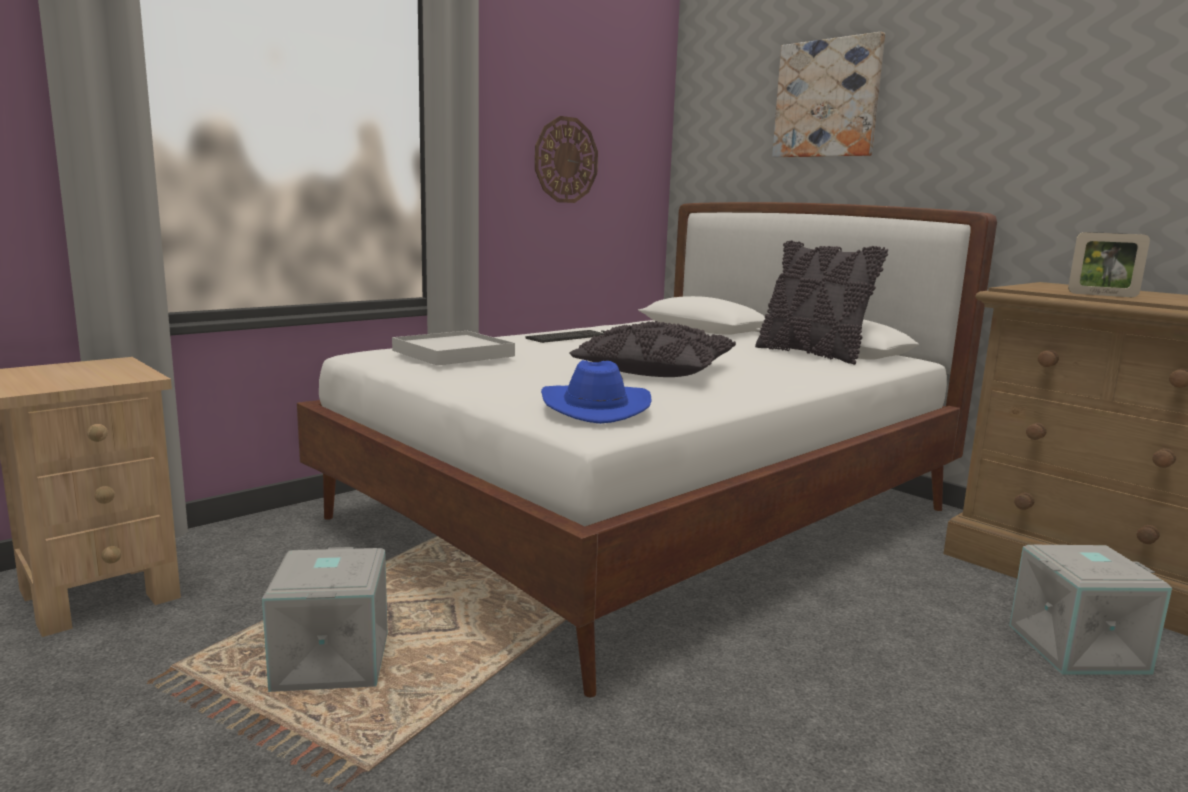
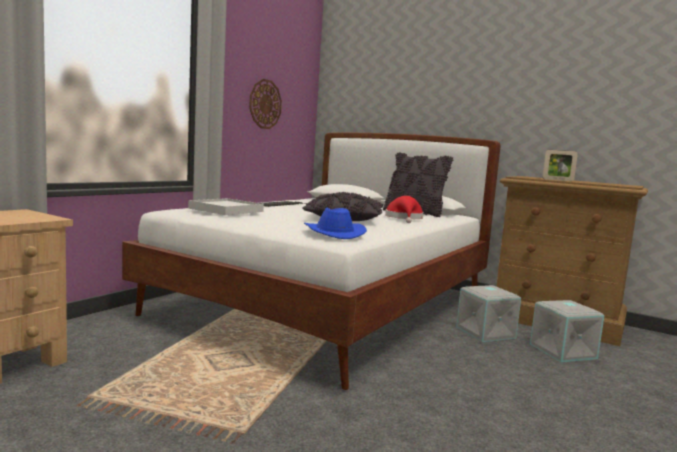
camera: 15 degrees left, 5 degrees down
(329, 662) = (187, 386): grey storage box -> grey storage box (484, 332)
(776, 369) = (404, 218): none -> red hat
(827, 99) = (409, 79): picture -> none

